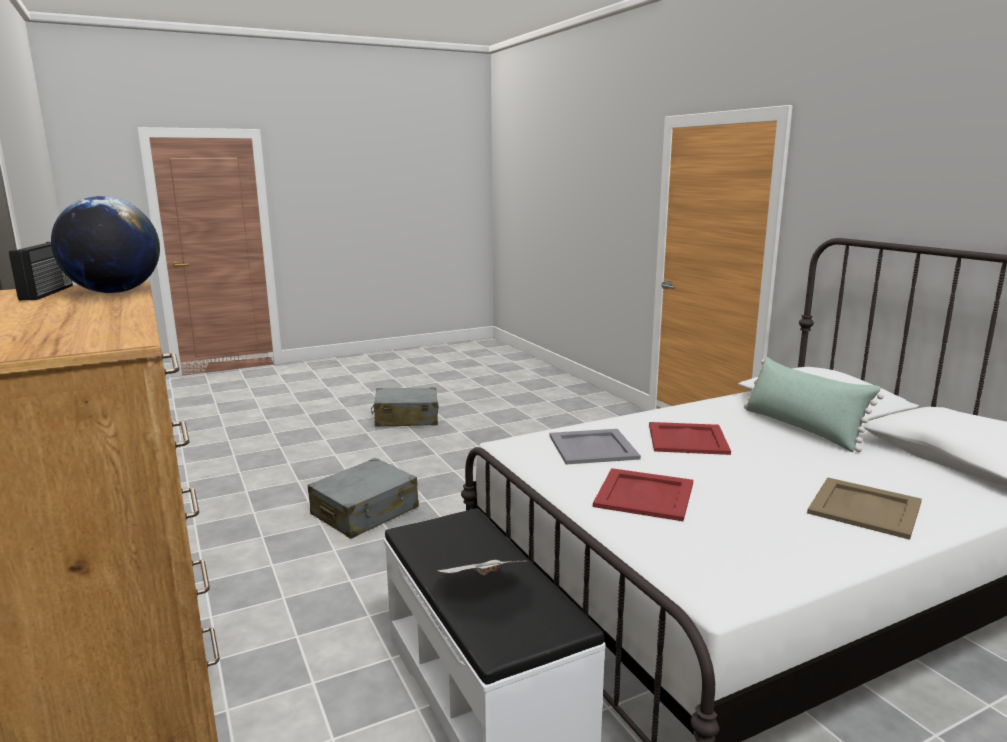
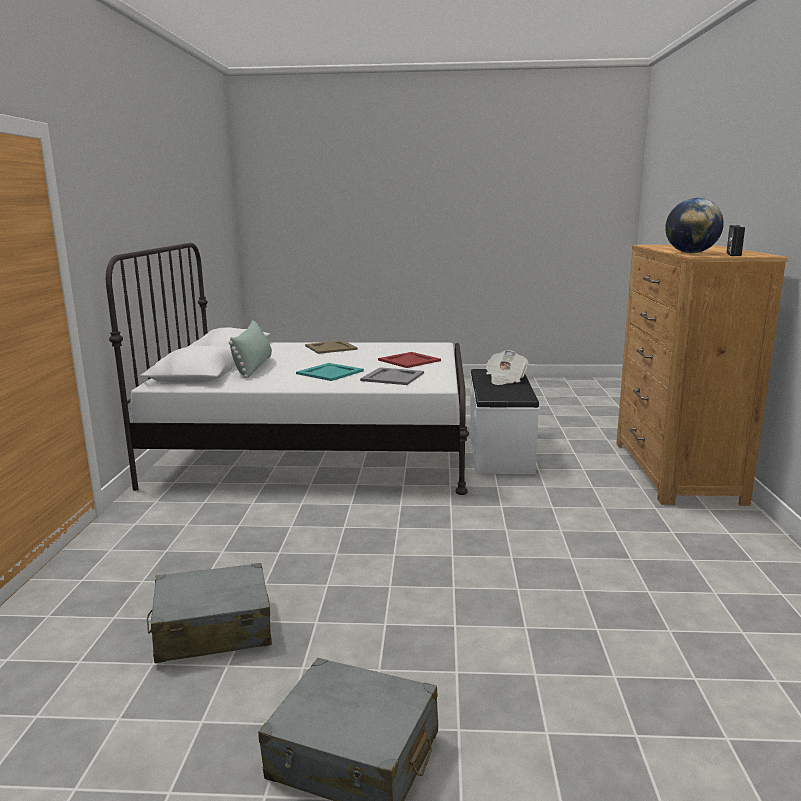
camera: 150 degrees left, 0 degrees up
(365, 512) = (521, 558): grey suitcase -> grey suitcase (212, 630)
(688, 439) = (329, 372): red tray -> turquoise tray

